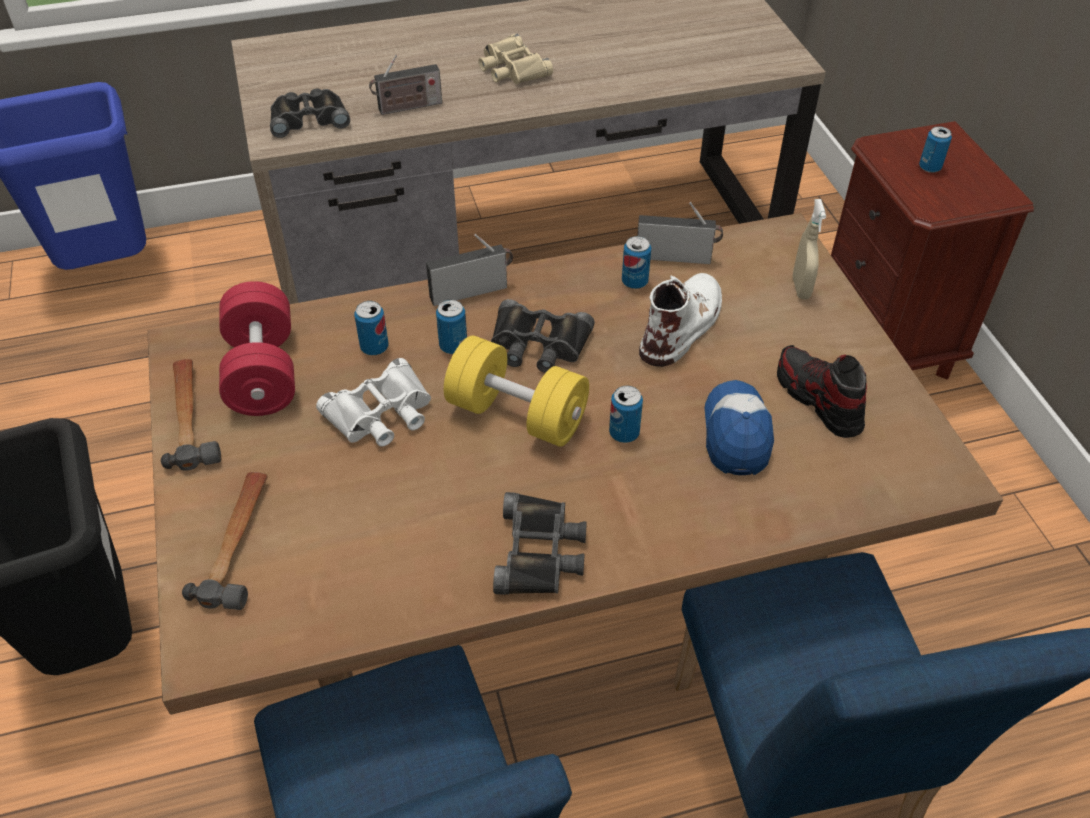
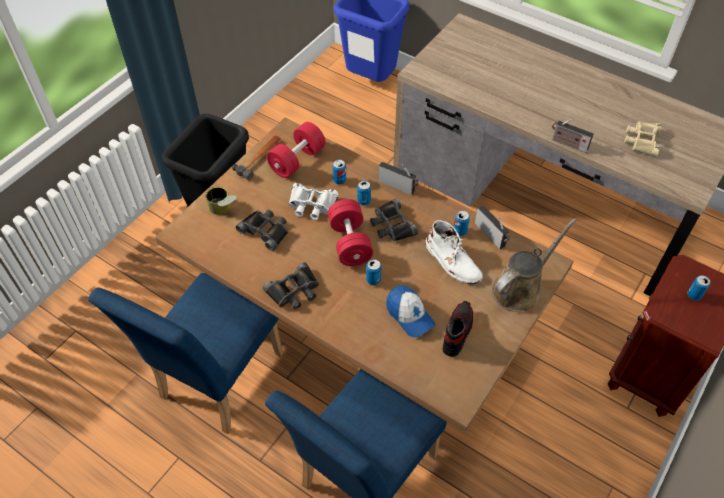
camera: 50 degrees right, 5 degrees up
(238, 543) = (223, 210): hammer -> can
(308, 118) = (440, 70): black binoculars -> black binoculars (265, 230)
(407, 107) = (484, 91): radio -> radio (568, 144)
(512, 68) = (553, 103): beige binoculars -> beige binoculars (641, 140)
(517, 414) = (350, 242): yellow dumbbell -> red dumbbell
(682, 323) = (453, 262): white boot -> white boot turned 60 degrees clockwise
(736, 434) = (409, 315): cap -> cap turned 90 degrees clockwise
(801, 288) = (520, 289): beige spray bottle -> brown watering can

